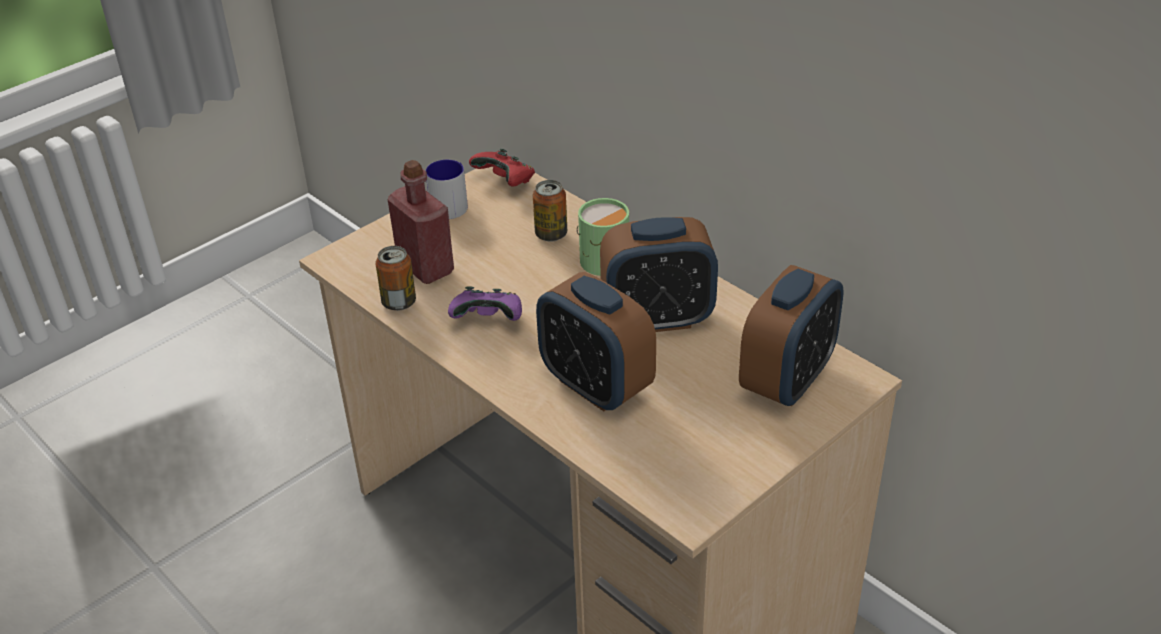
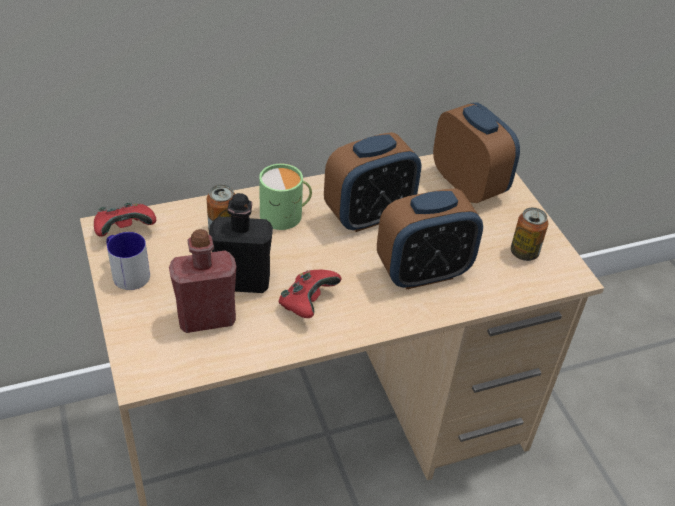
camera: 70 degrees left, 5 degrees up
(399, 302) = (243, 351): can -> can (524, 253)
(488, 271) = (242, 282): none -> black bottle
(489, 320) = (307, 303): purple game controller -> red game controller
(657, 319) = (369, 215): alarm clock -> alarm clock turned 45 degrees clockwise

